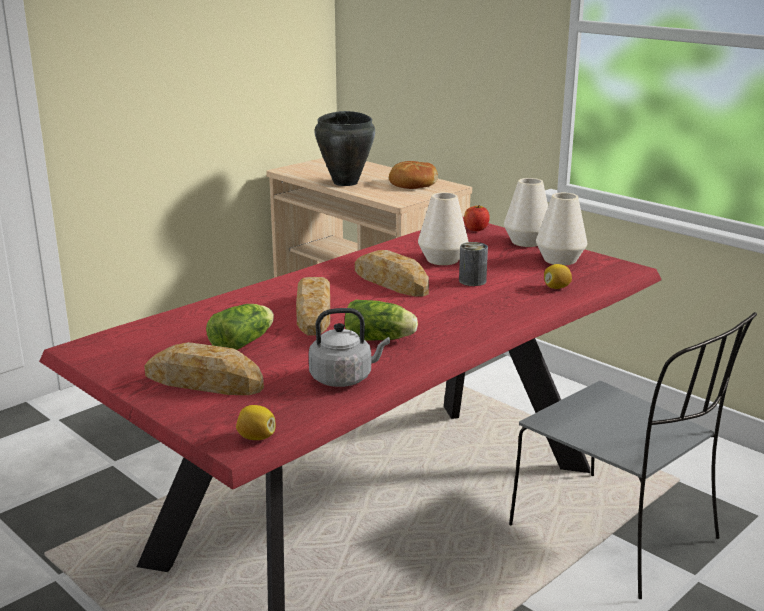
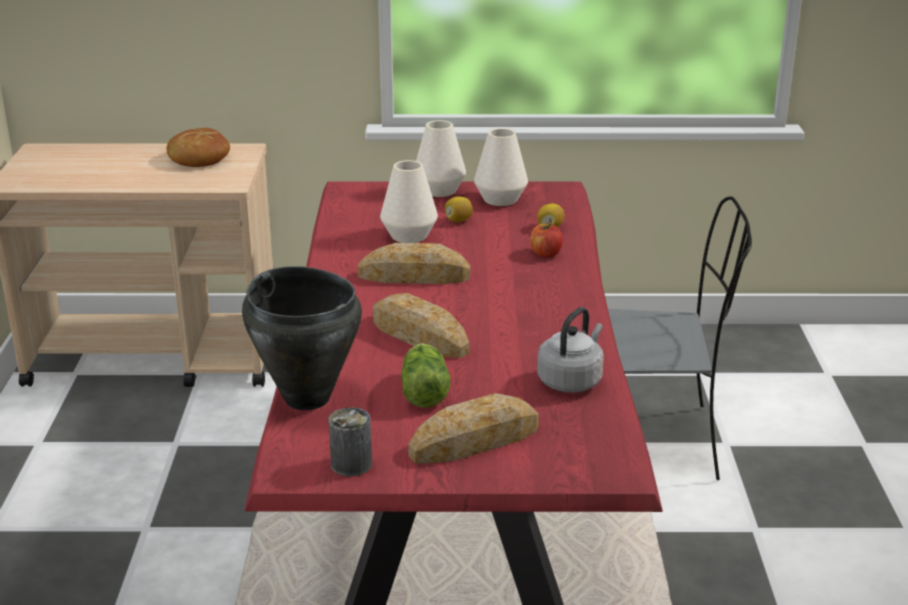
camera: 45 degrees left, 5 degrees up
(256, 437) = (619, 461): lemon -> lemon (458, 220)
(346, 182) = (121, 179): black cooking pot -> black cooking pot (307, 397)
(381, 339) = (523, 333): lettuce -> none
(472, 281) = (476, 247): can -> can (351, 464)
(476, 229) = (370, 192): apple -> apple (545, 253)

